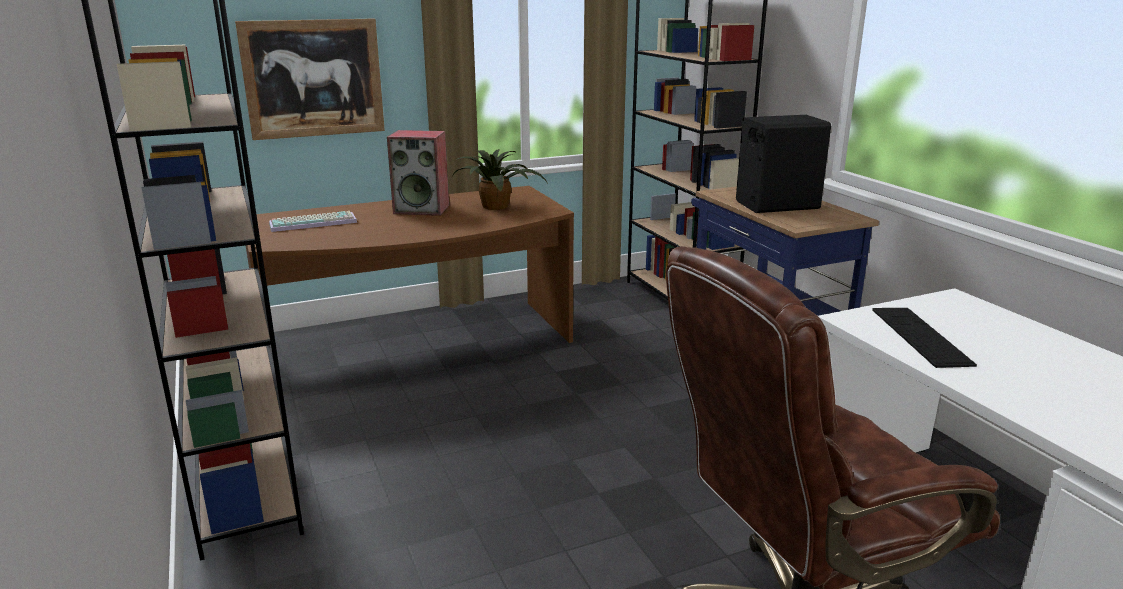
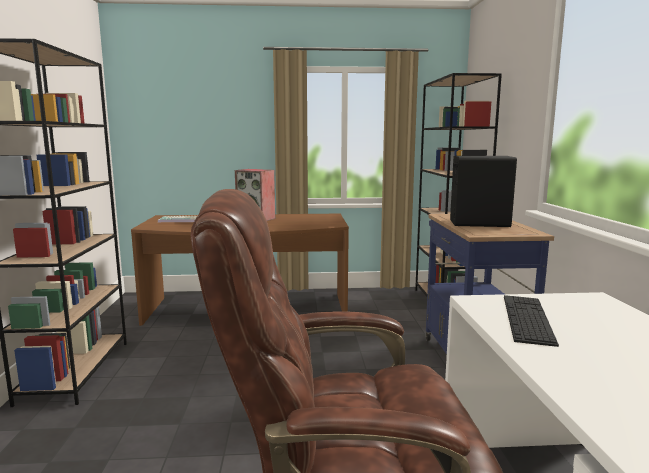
camera: 20 degrees right, 10 degrees down
(313, 78) = (209, 138): picture -> none
(498, 206) = (304, 220): potted plant -> none

